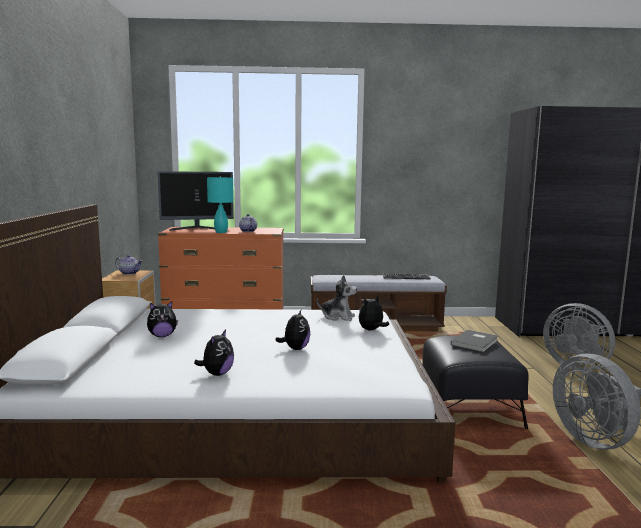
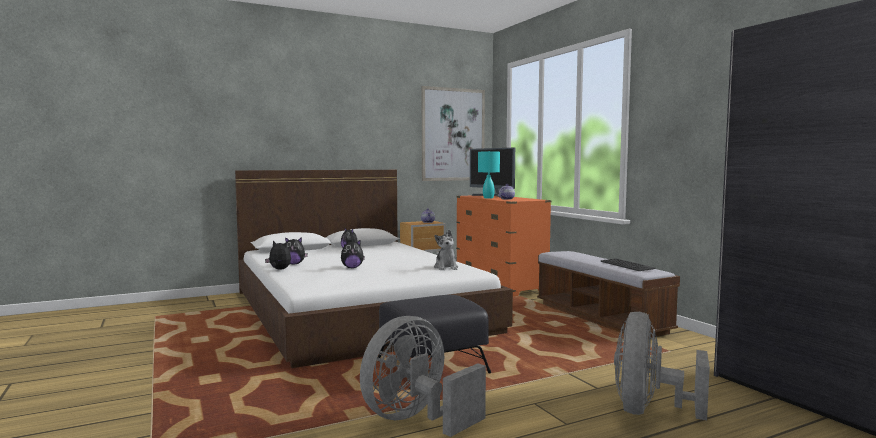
camera: 65 degrees right, 5 degrees down
(117, 151) = (453, 134): none -> picture
(371, 330) = (422, 275): plush toy -> plush toy (279, 269)
(476, 342) = (442, 301): grey book -> none

